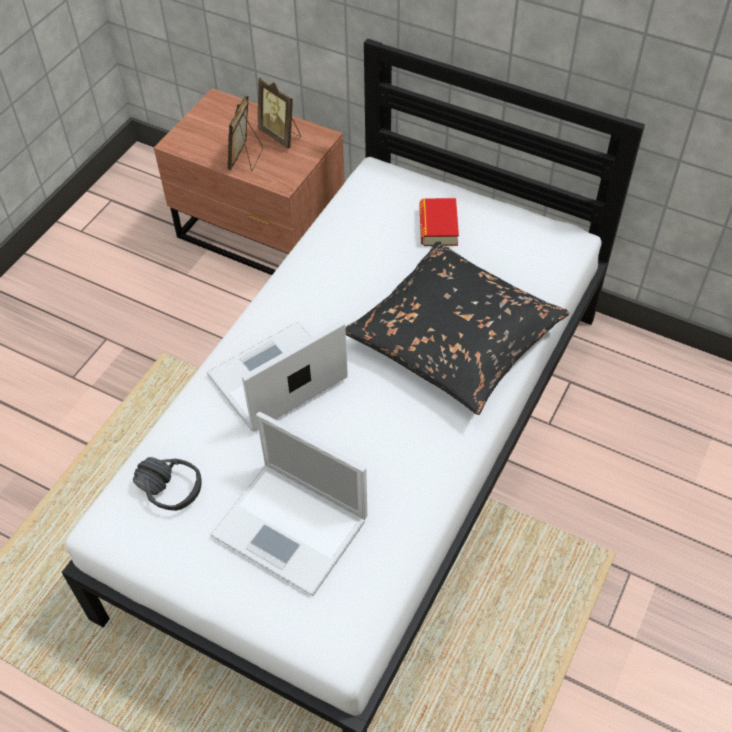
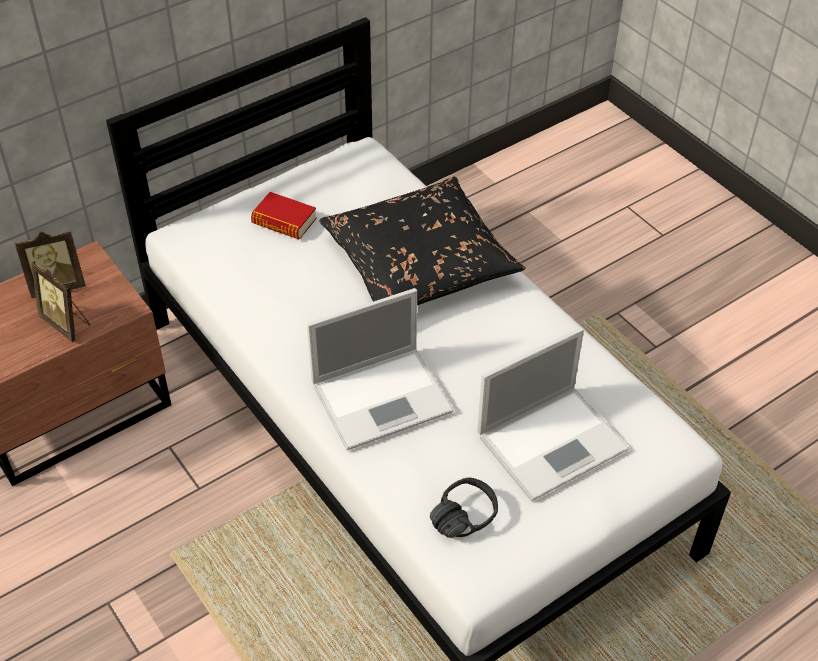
camera: 65 degrees left, 5 degrees down
(275, 379) = (384, 397): laptop -> laptop turned 105 degrees counterclockwise

